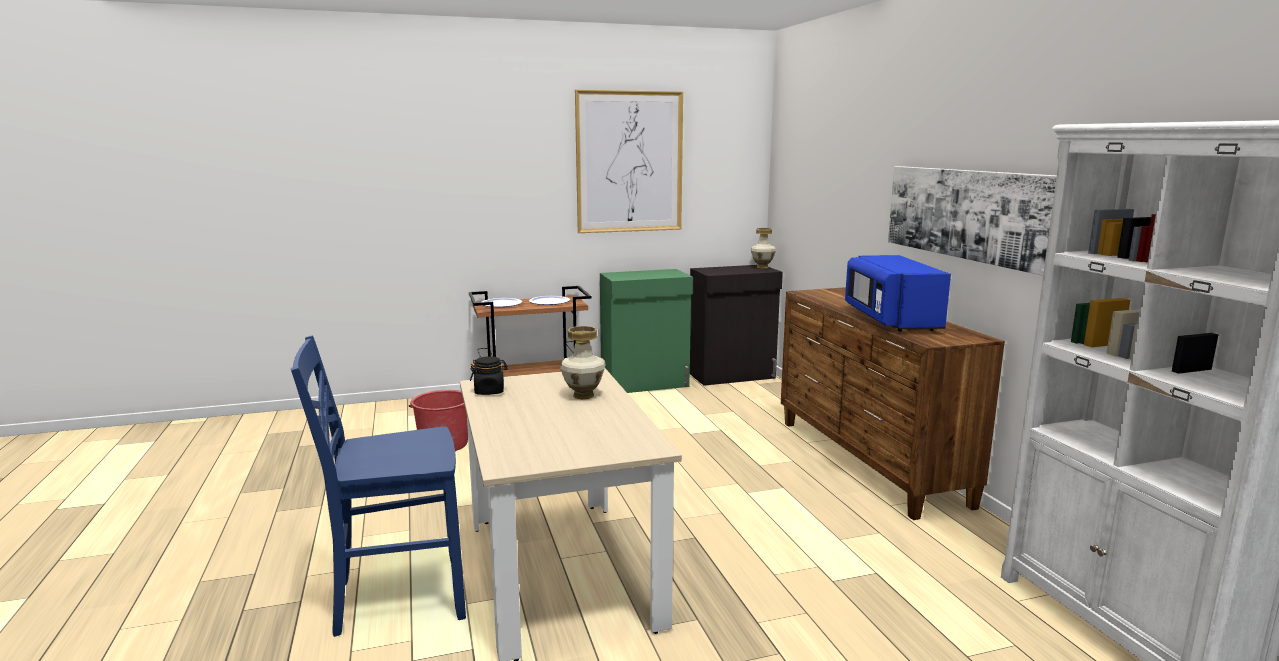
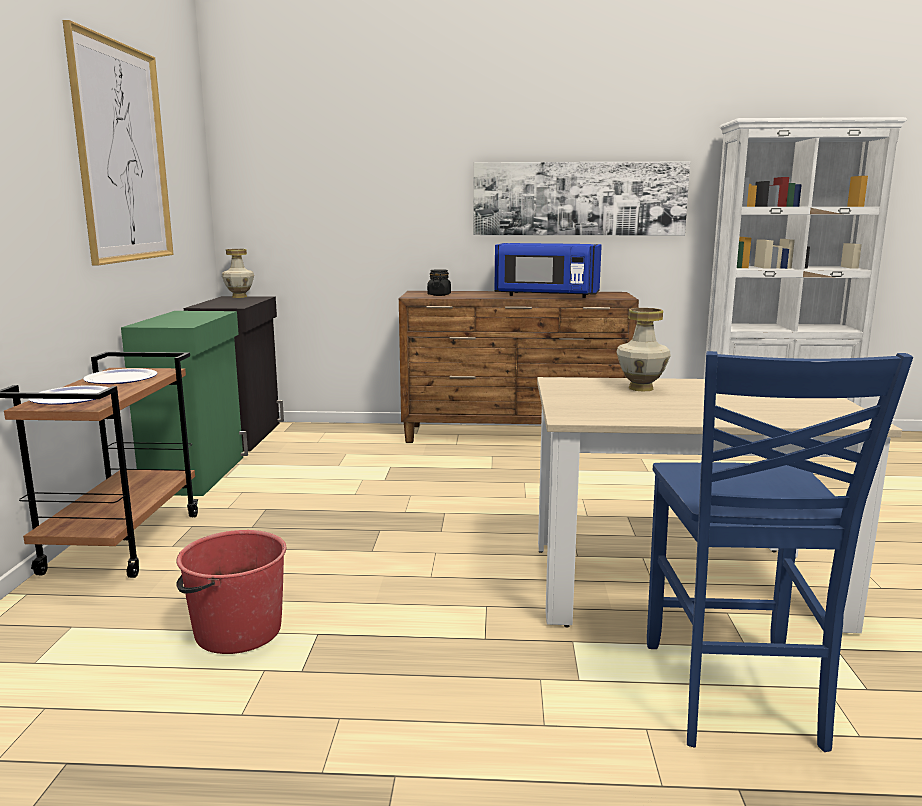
camera: 70 degrees left, 0 degrees up
(489, 391) = (608, 414): black jar -> black jar (439, 295)

